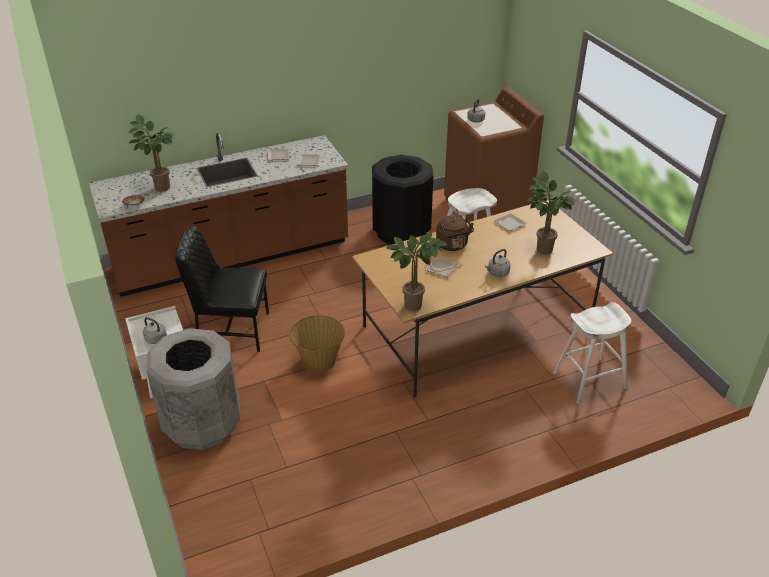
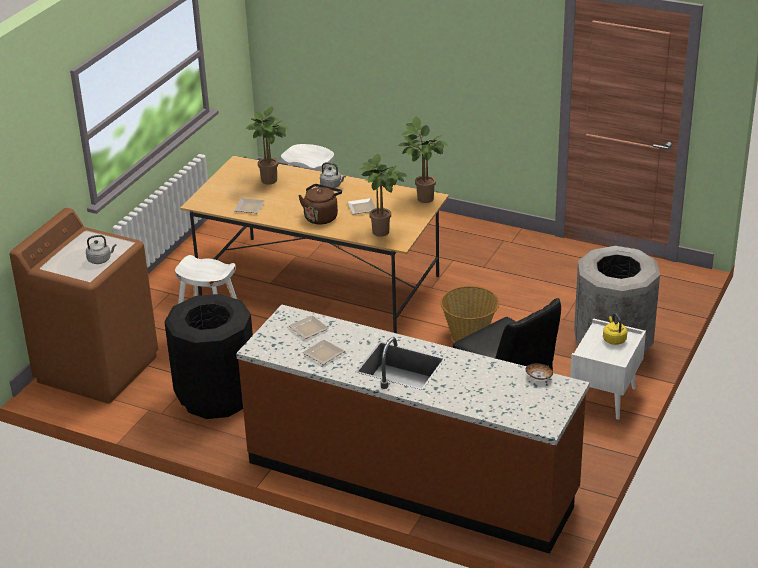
camera: 130 degrees left, 5 degrees down
(157, 339) = (614, 339): grey kettle -> yellow kettle
(159, 188) = (491, 384): potted plant -> potted plant (383, 233)

